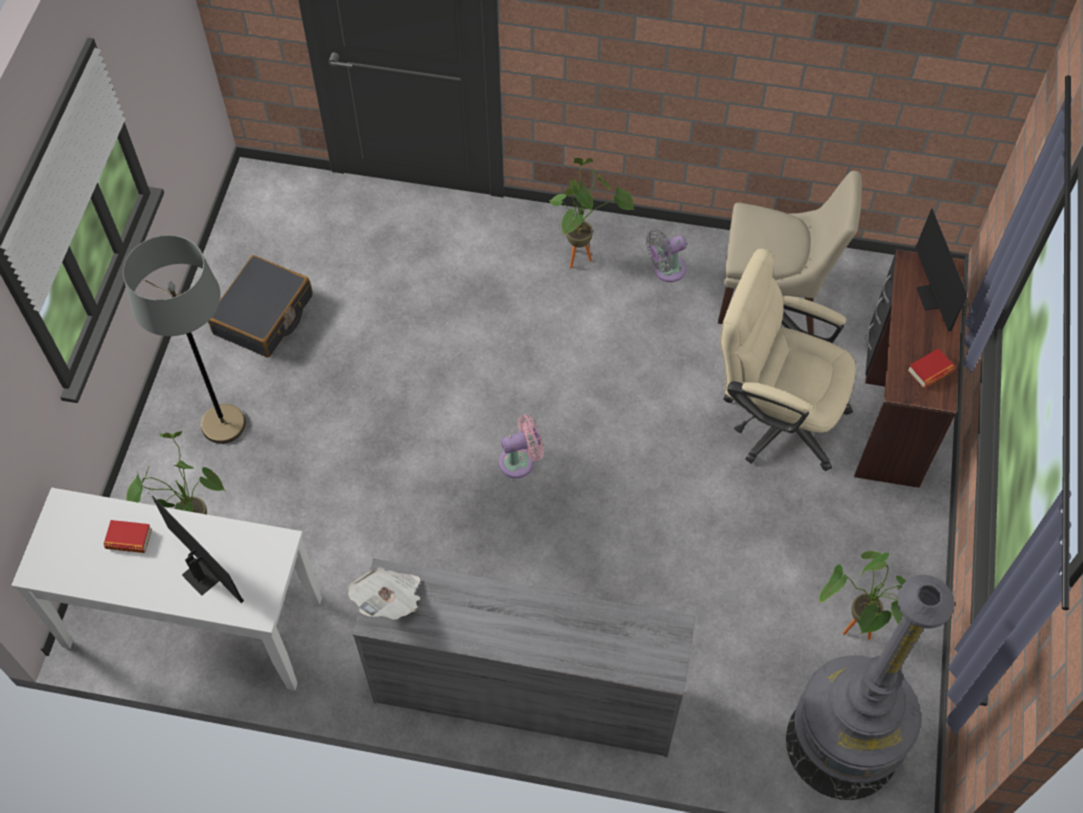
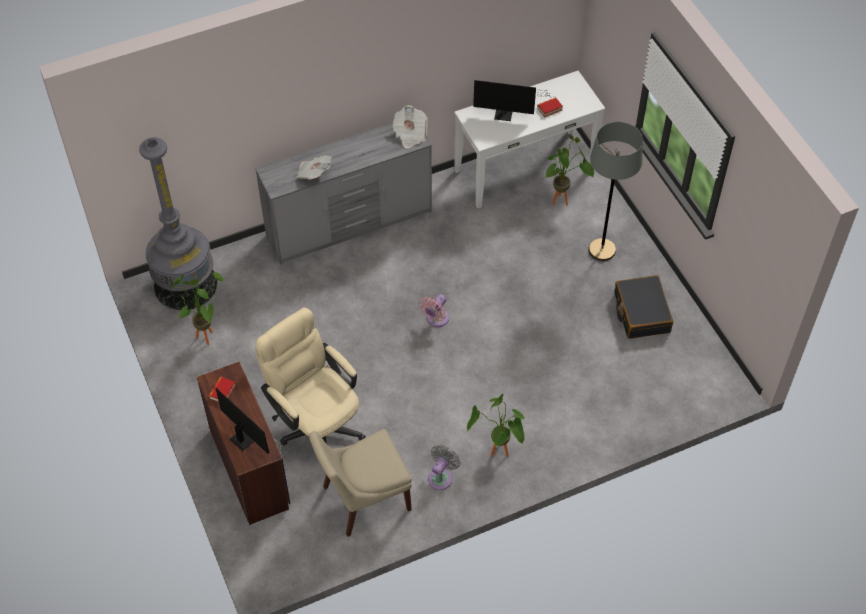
camera: 145 degrees right, 5 degrees down
(595, 620) = (314, 173): none -> newspaper
(773, 416) = (316, 423): beige office chair -> beige office chair turned 120 degrees counterclockwise

